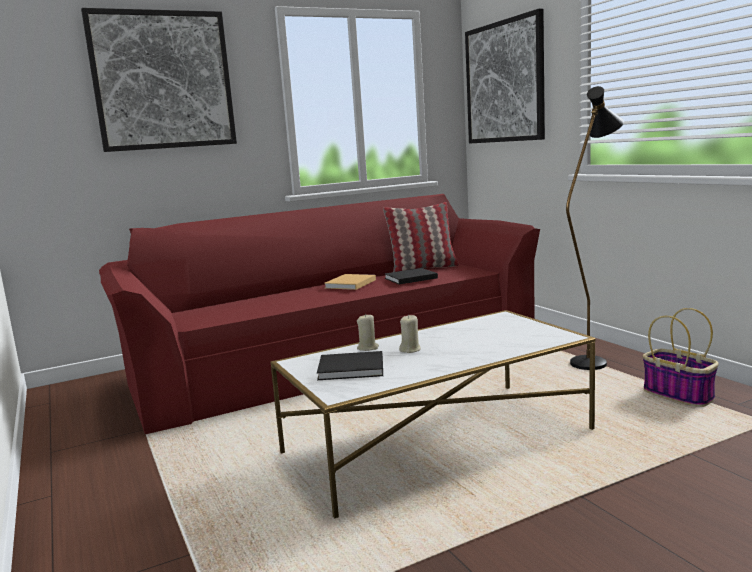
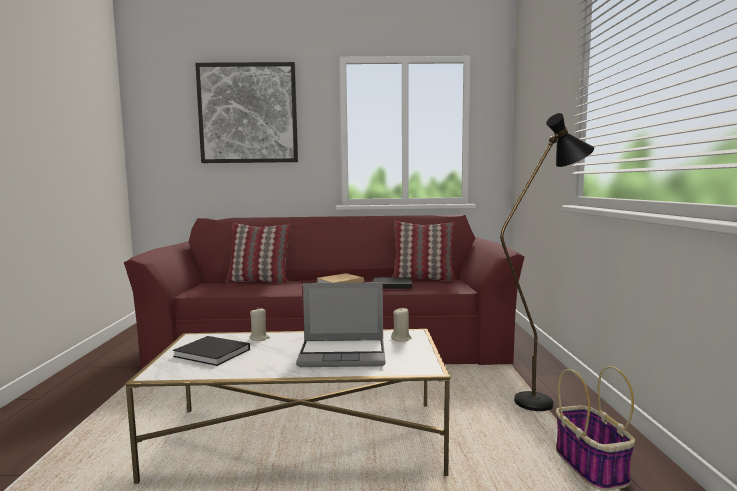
camera: 25 degrees right, 5 degrees down
(244, 298) = (259, 281): none -> pillow
(410, 350) = (282, 347): beige candle -> beige candle (401, 339)
(480, 342) = (344, 354): none -> laptop
(504, 82) = (534, 116): picture -> none

